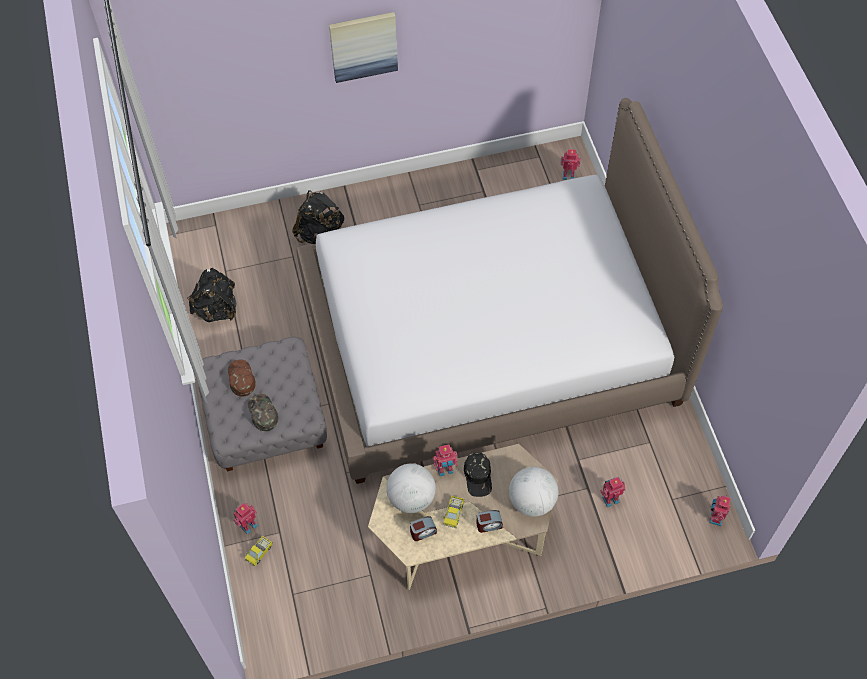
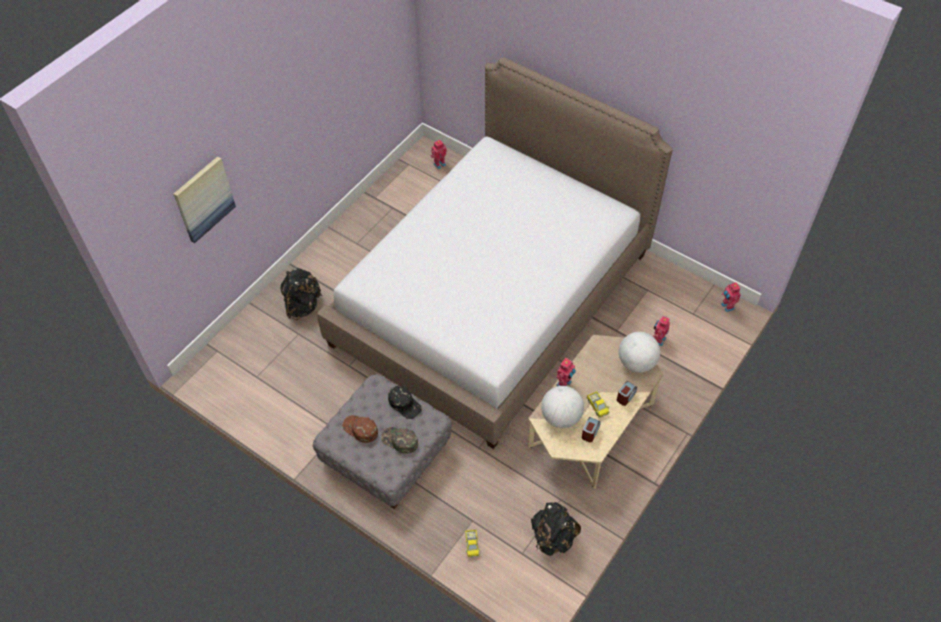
camera: 40 degrees left, 5 degrees down
(217, 309) = (276, 407): black backpack -> black backpack (553, 537)
(248, 525) = (445, 533): toy robot -> none
(363, 46) = (281, 126): picture -> picture (204, 199)
(478, 476) = (589, 372): black cap -> black cap (405, 404)

